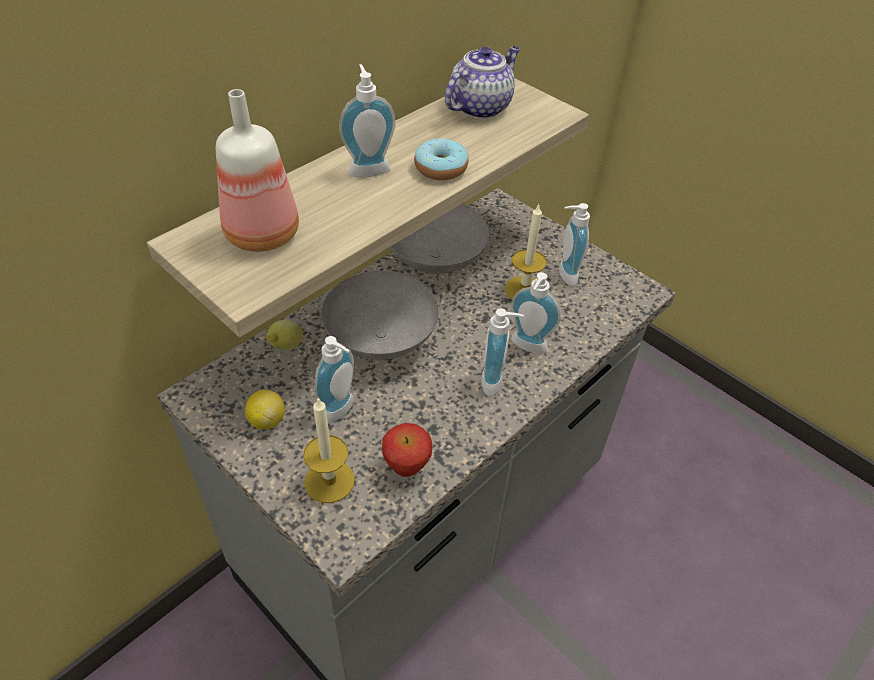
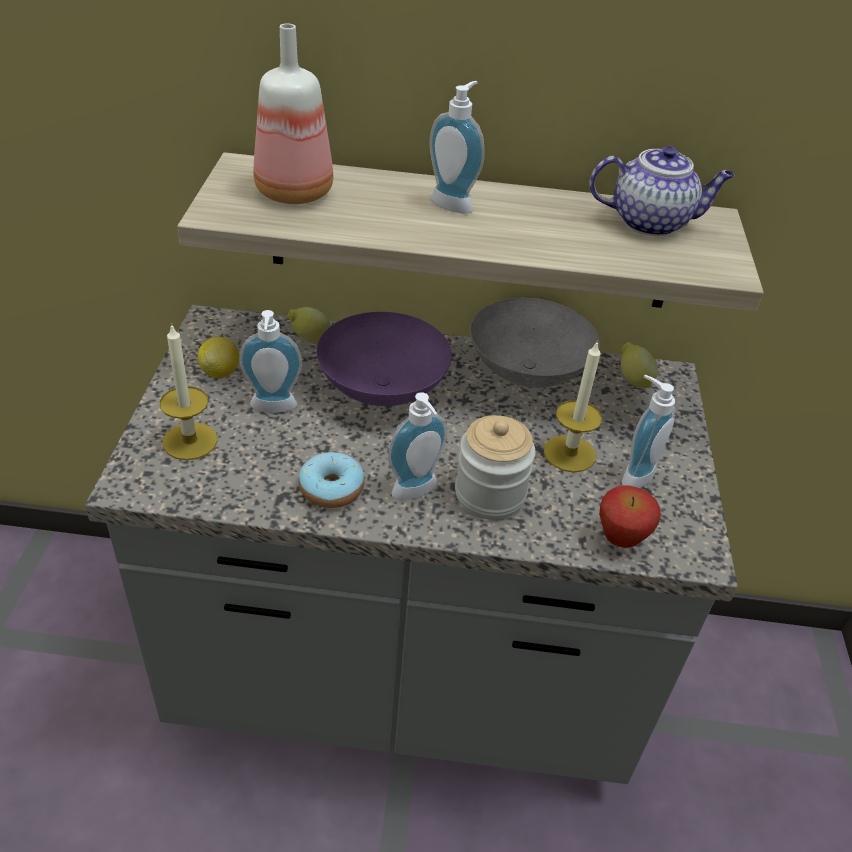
camera: 50 degrees right, 5 degrees down
(380, 341) = (380, 390): grey bowl -> purple bowl
(407, 467) = (248, 482): apple -> apple (620, 540)
(440, 168) = (514, 238): donut -> donut (331, 488)
(488, 221) = (633, 380): none -> lemon
(527, 347) = (490, 494): soap dispenser -> jar

